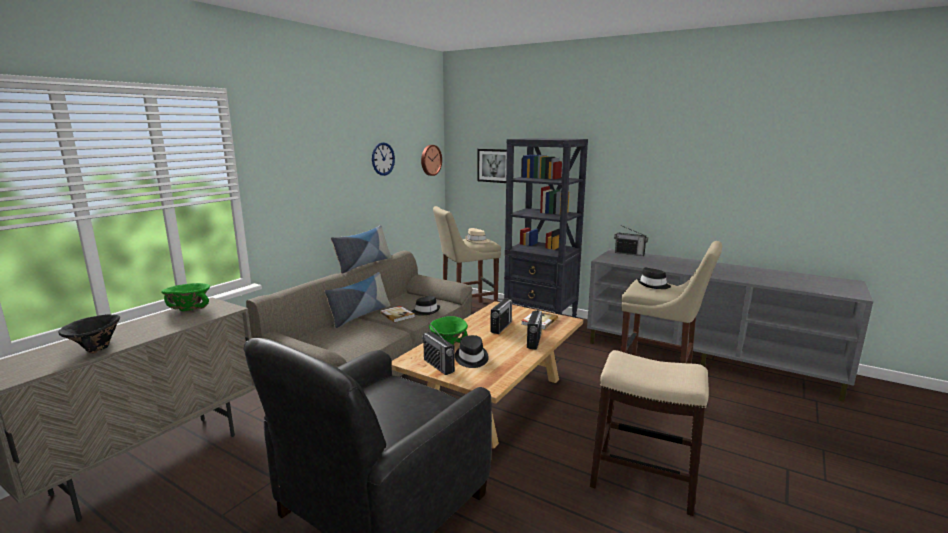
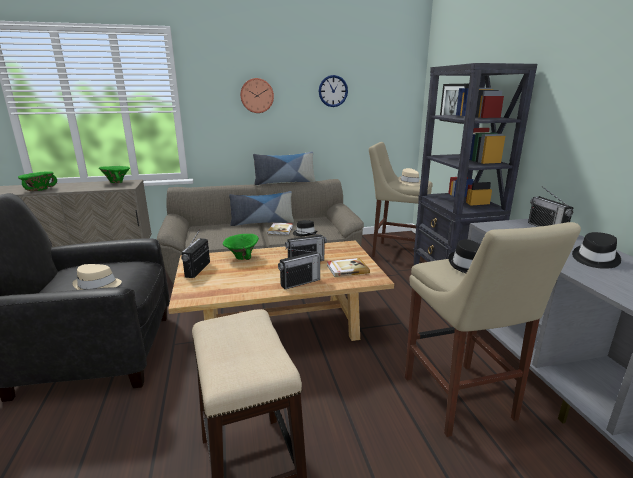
camera: 45 degrees right, 5 degrees up
(94, 349) = (39, 190): black bowl -> green bowl
(418, 408) = (97, 286): none -> beige hat
(430, 160) = (400, 96): wall clock -> wall clock (257, 95)
(471, 358) = (226, 274): black hat -> black hat (594, 259)

